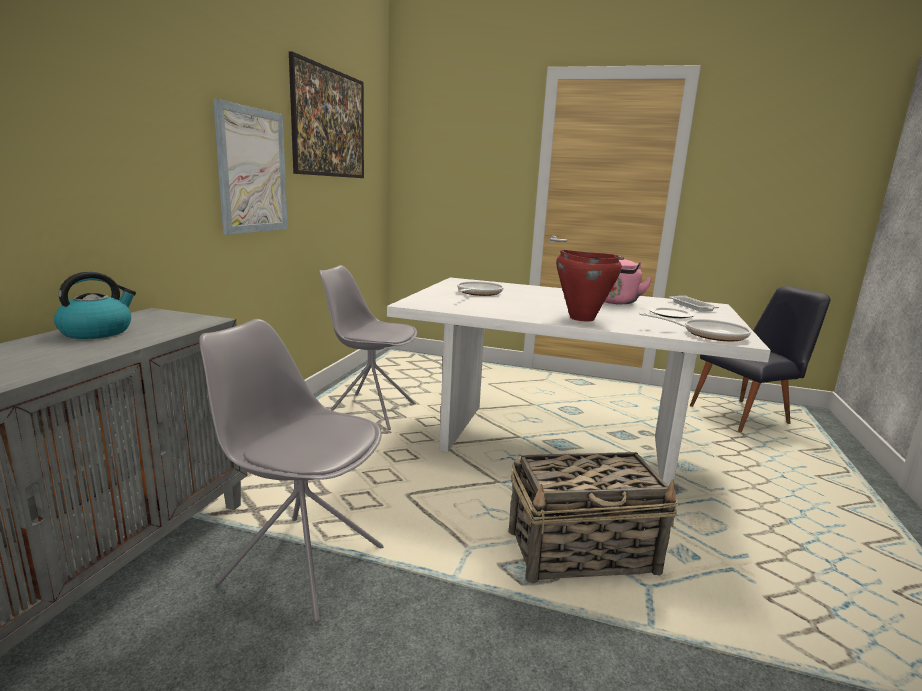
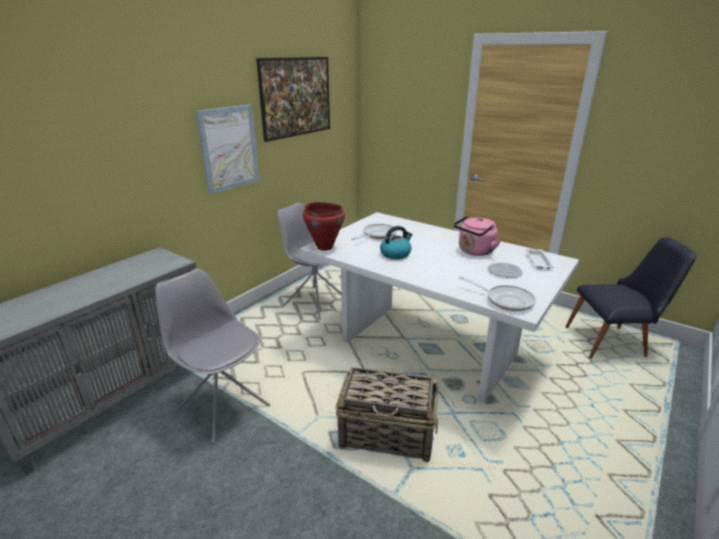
camera: 20 degrees right, 10 degrees up
(97, 332) = (119, 270): kettle -> kettle (395, 254)
(581, 318) = (424, 272): red cooking pot -> red cooking pot (324, 247)

